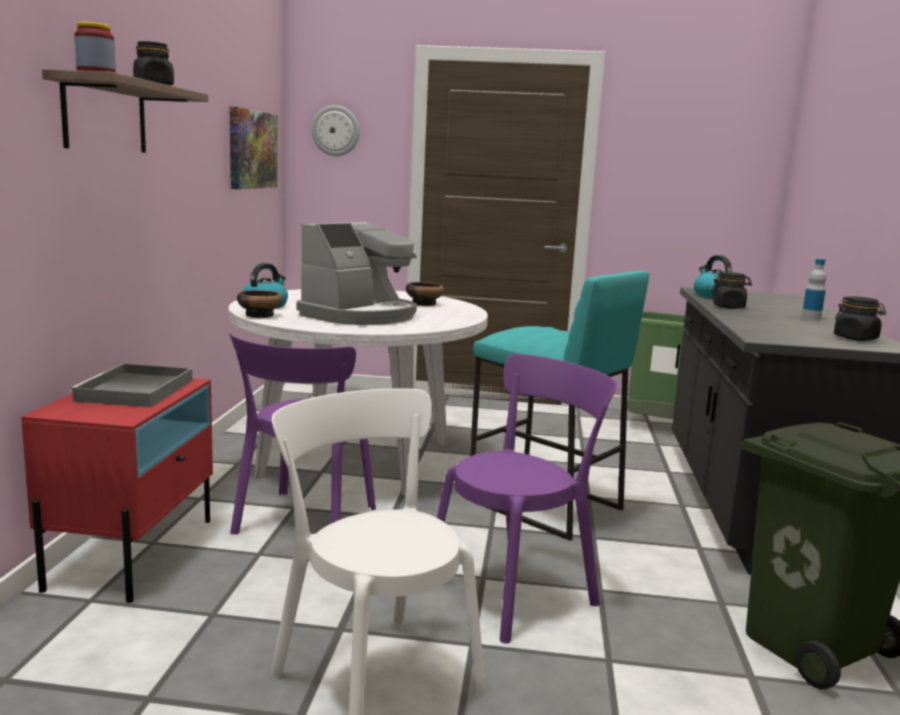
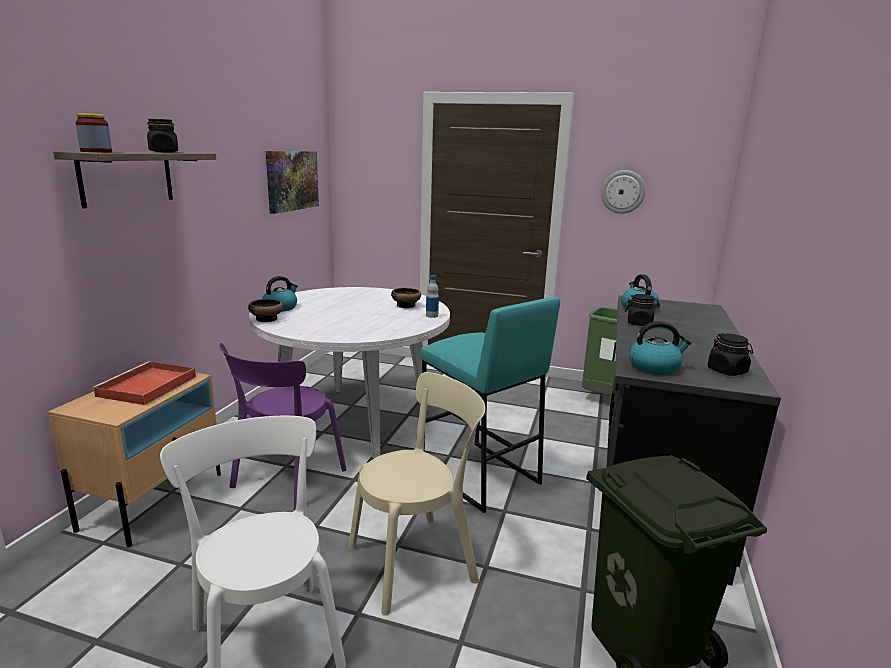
camera: 10 degrees right, 5 degrees up
(134, 552) = (154, 500): red nightstand -> beige nightstand
(135, 391) = (146, 387): grey tray -> red tray
(335, 130) = (365, 160): wall clock -> wall clock (623, 192)
(360, 315) = (344, 320): coffee machine -> none
(516, 590) = (417, 561): purple chair -> beige chair
(779, 336) = (654, 367): none -> kettle
(811, 318) = (706, 340): bottle -> bottle (432, 316)

